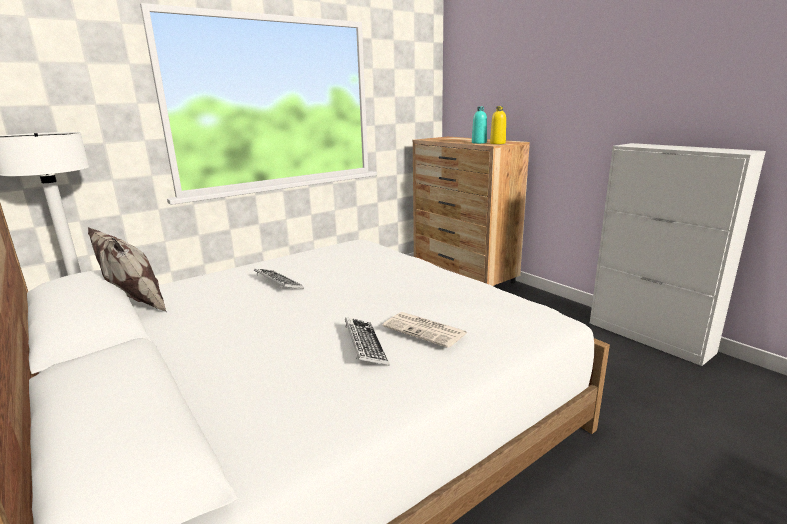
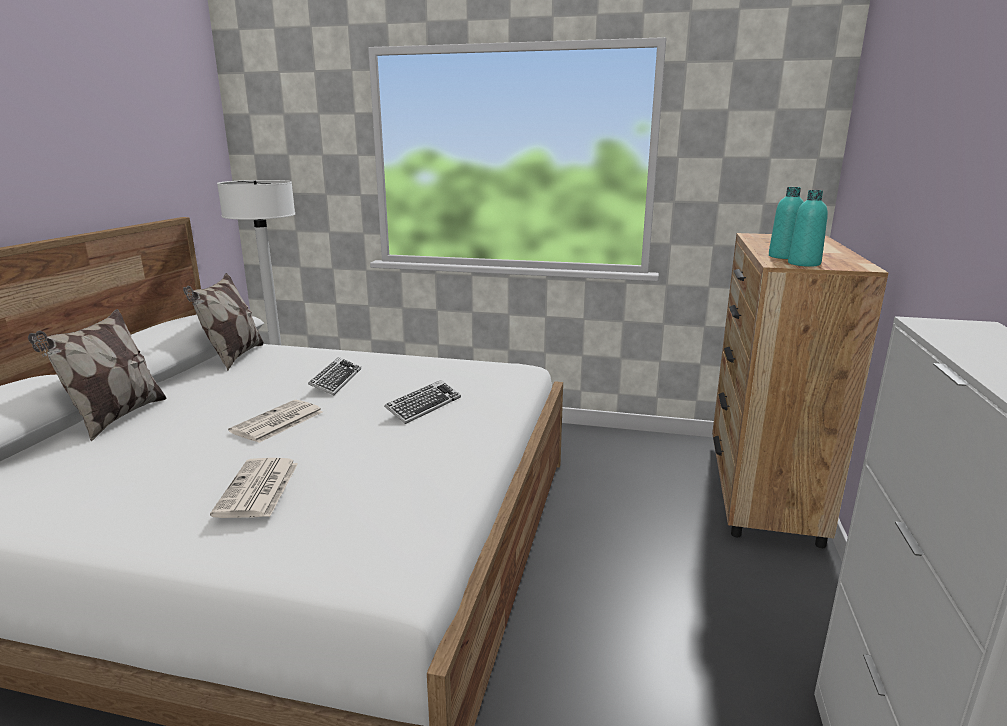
camera: 50 degrees right, 0 degrees up
(174, 371) = (115, 418): none -> pillow
(321, 310) = (277, 422): none -> newspaper
(365, 345) = (205, 472): keyboard -> keyboard (424, 406)
(497, 143) = (804, 264): yellow bottle -> turquoise bottle

